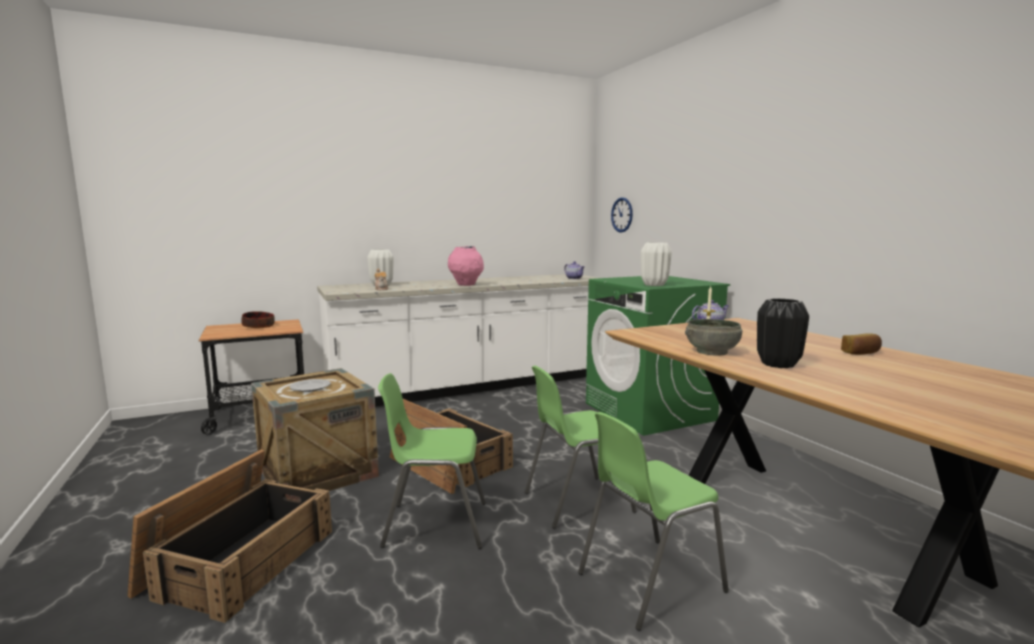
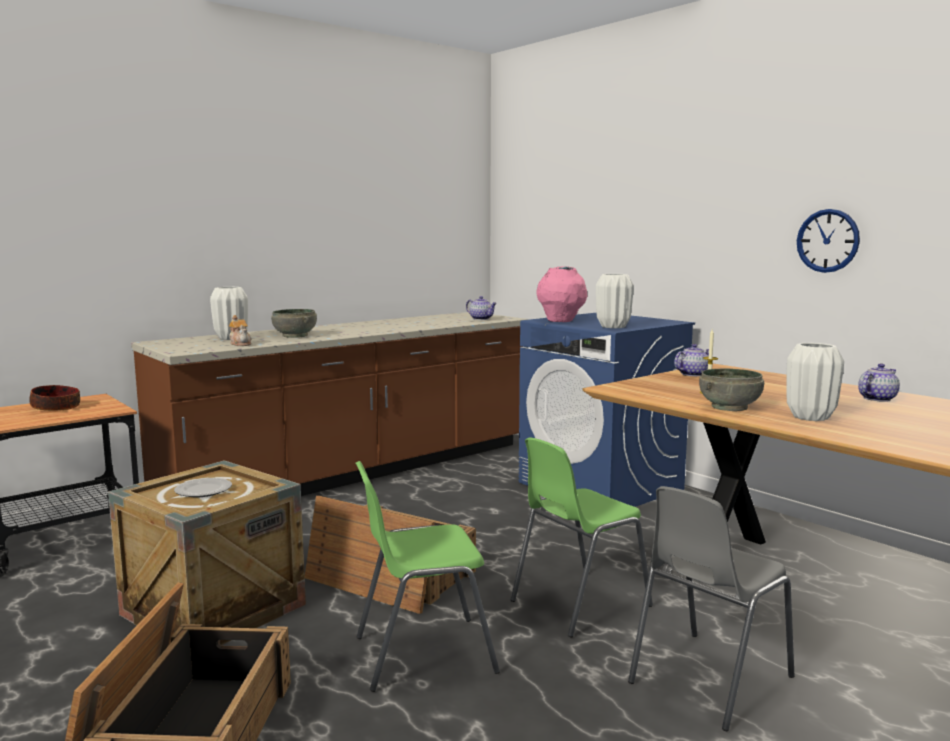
camera: 15 degrees left, 0 degrees up
(426, 285) = (295, 335): none -> grey bowl
(466, 285) = (352, 333): pink vase -> pink vase (561, 321)
(472, 386) = (356, 472): white counter -> brown counter
(622, 215) = (536, 234): wall clock -> wall clock (827, 241)
(648, 582) = (708, 679): green chair -> grey chair
(649, 412) = (601, 486): green washing machine -> blue washing machine
(778, 364) = (811, 417): black vase -> white vase
(861, 353) = (876, 398): bread -> teapot

